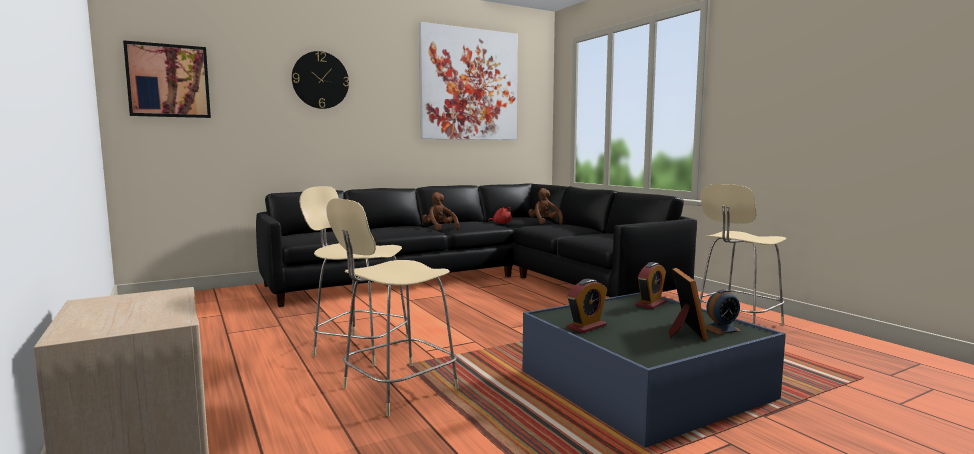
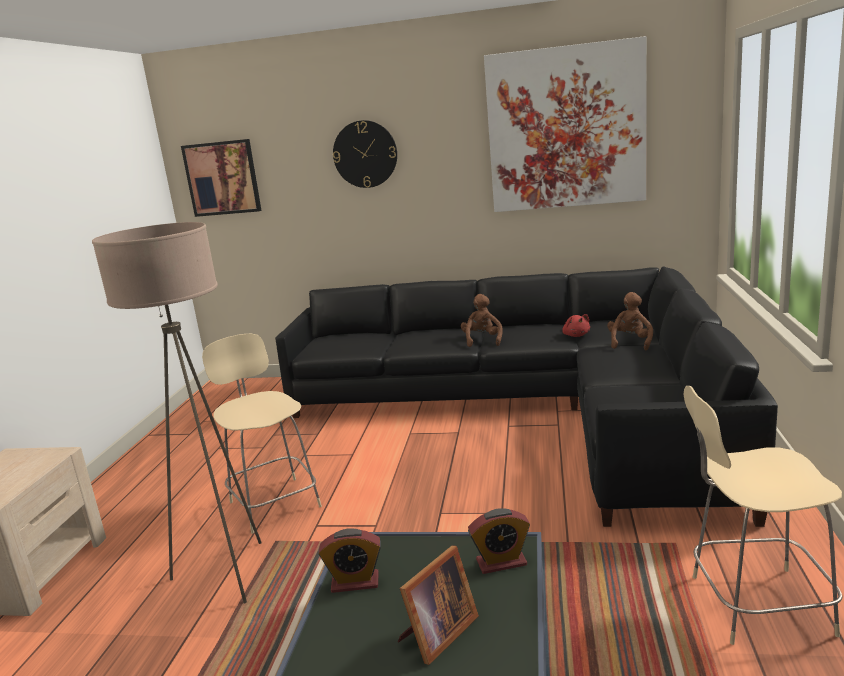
camera: 40 degrees right, 10 degrees up
(396, 390) = (225, 574): beige stool -> beige floor lamp
(721, 329) = (486, 652): alarm clock -> none

